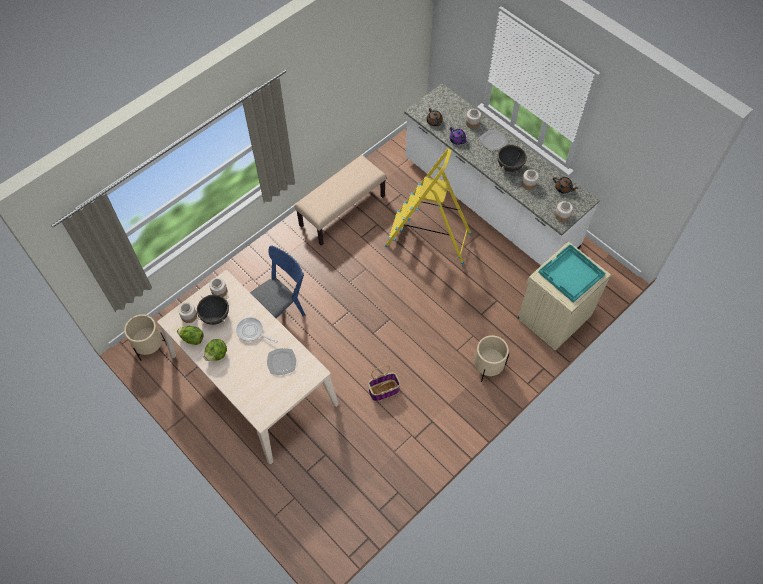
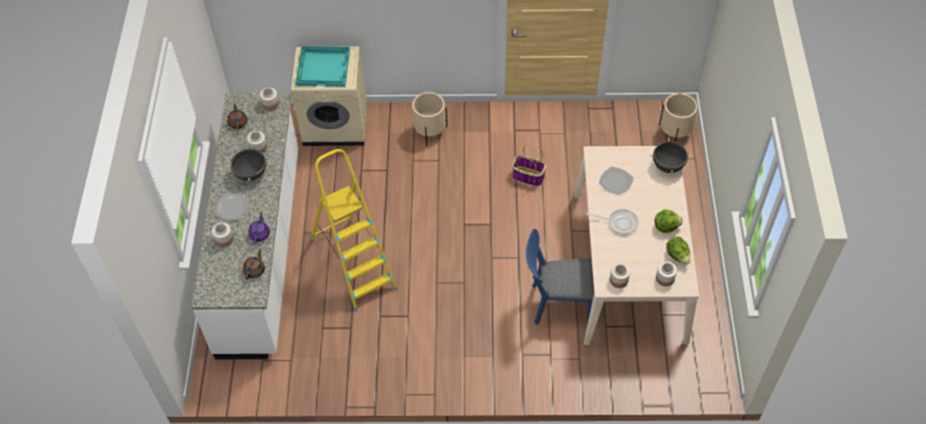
camera: 135 degrees left, 5 degrees down
(150, 346) = (702, 368): beige planter -> beige planter (674, 133)
(215, 316) = (641, 260): black cooking pot -> black cooking pot (668, 166)
(252, 332) = (619, 223): frying pan -> frying pan turned 60 degrees counterclockwise
(342, 210) = (396, 358): beige bench -> none

